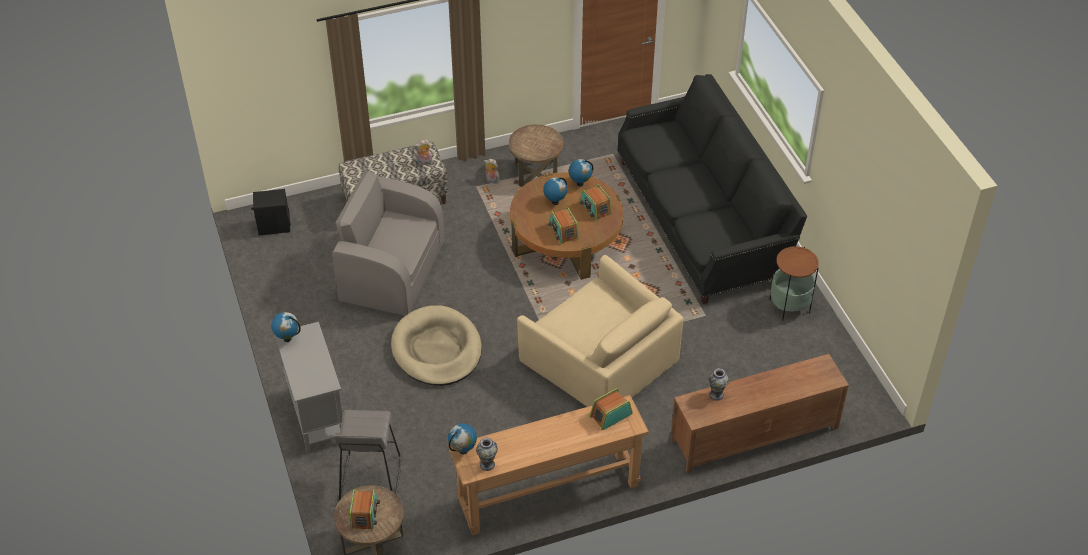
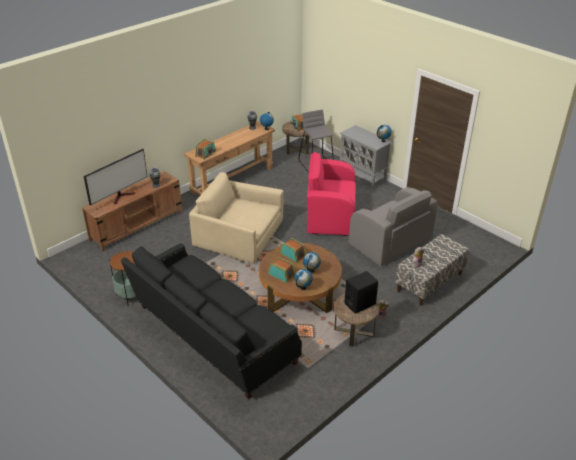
camera: 155 degrees right, 10 degrees down
(274, 226) = (482, 246): black speaker -> black speaker (360, 304)
(392, 271) = (390, 243): grey armchair -> grey armchair turned 60 degrees clockwise
(437, 349) = (330, 215): beige dog bed -> pink armchair
(778, 387) = (122, 196): none -> television

